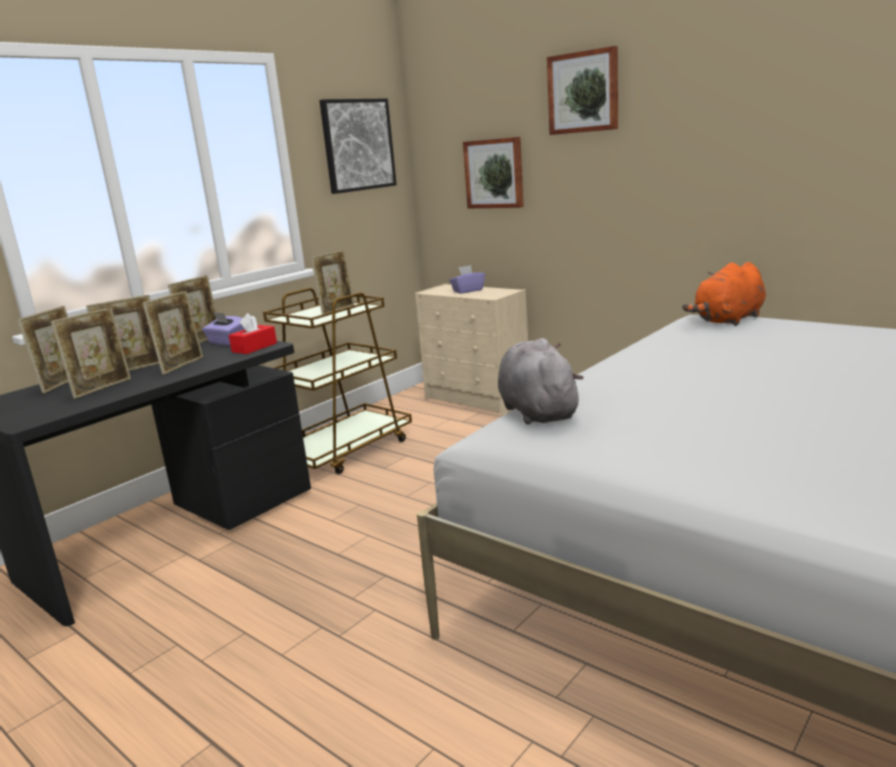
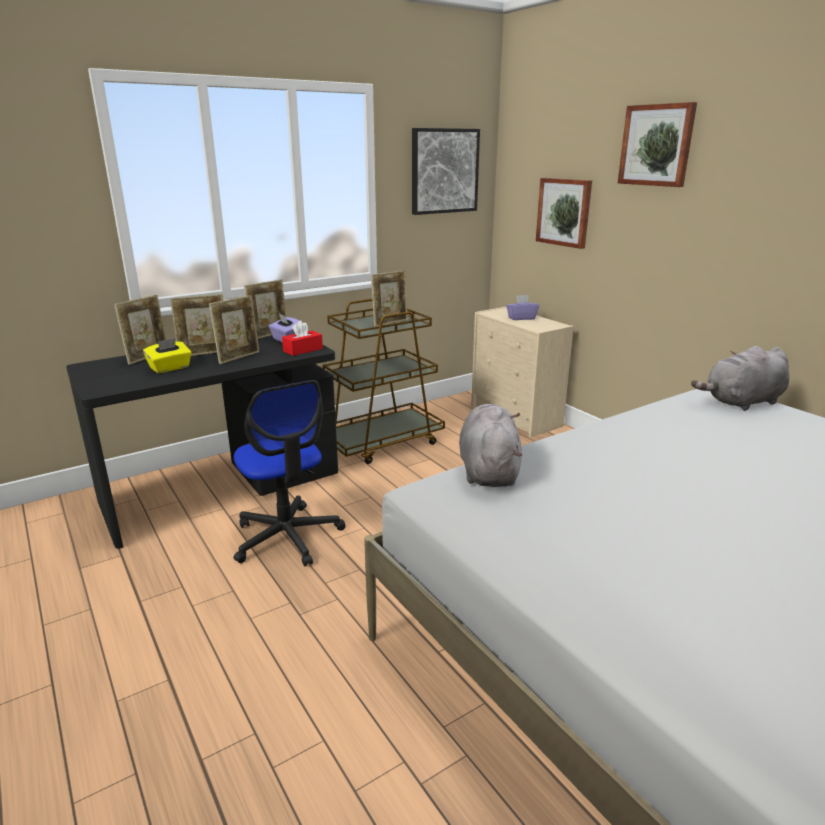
camera: 15 degrees right, 5 degrees up
(102, 388) = (170, 368): picture frame -> yellow tissue box
(283, 564) = (287, 537): none -> office chair
(728, 320) = (741, 402): orange plush toy -> grey plush toy

